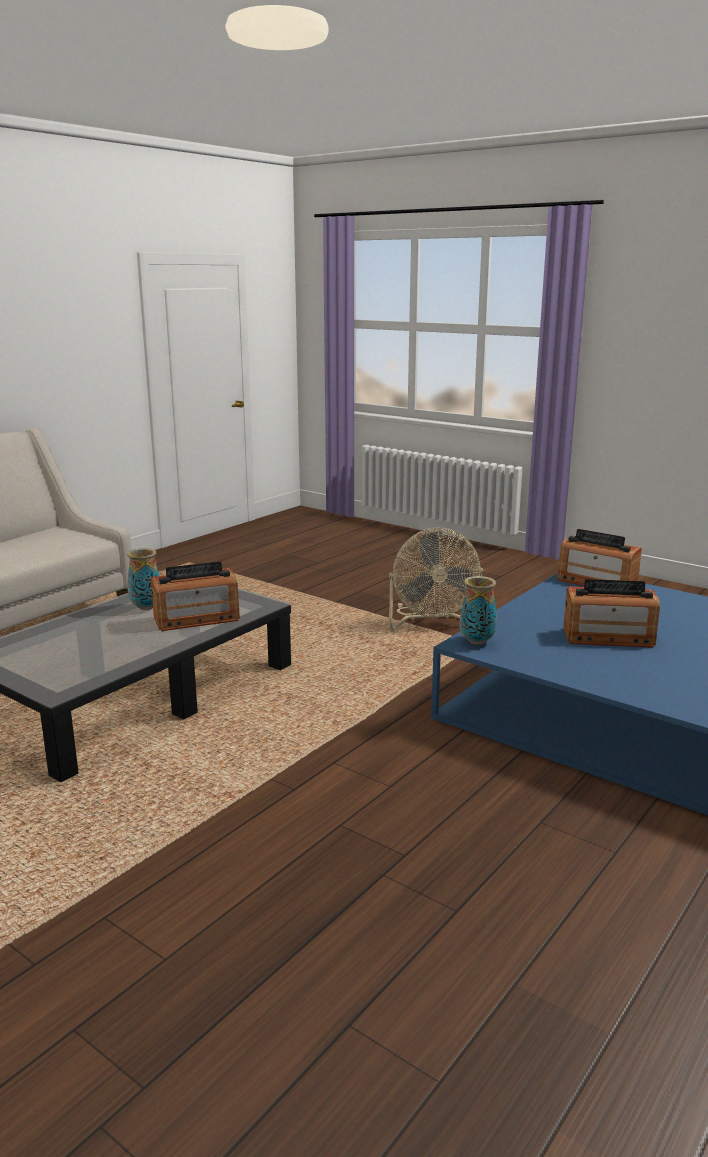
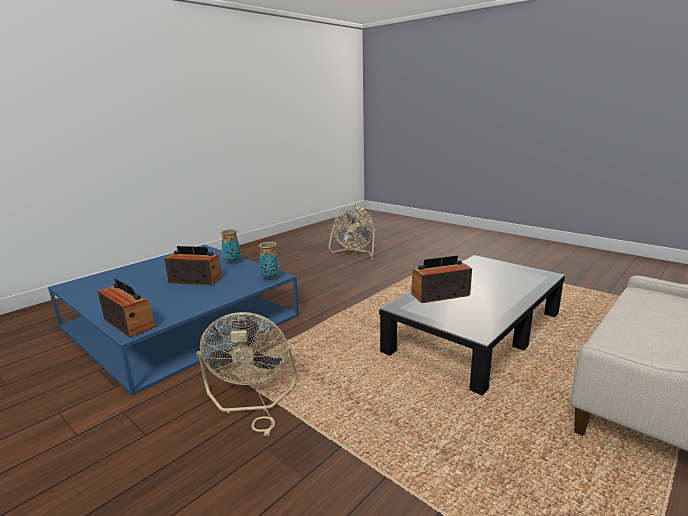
camera: 175 degrees left, 0 degrees up
(146, 607) = (484, 304): vase -> vase (232, 262)
(346, 993) = (354, 253): none -> beige fan

